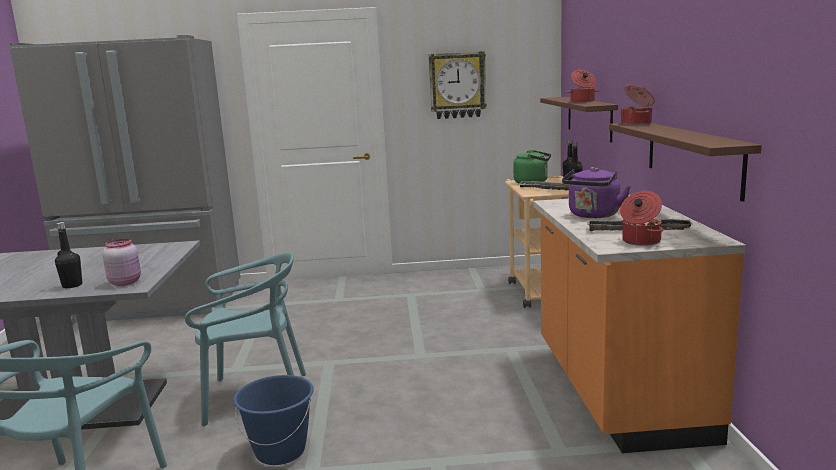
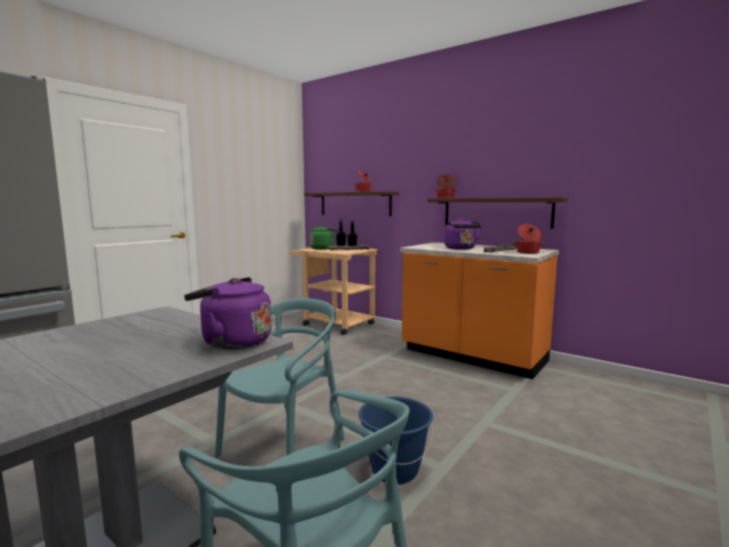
camera: 50 degrees left, 5 degrees down
(72, 285) = (168, 361): black bottle -> none
(125, 282) = (232, 342): pink jar -> purple kettle
(457, 85) = (246, 179): wall clock -> none

